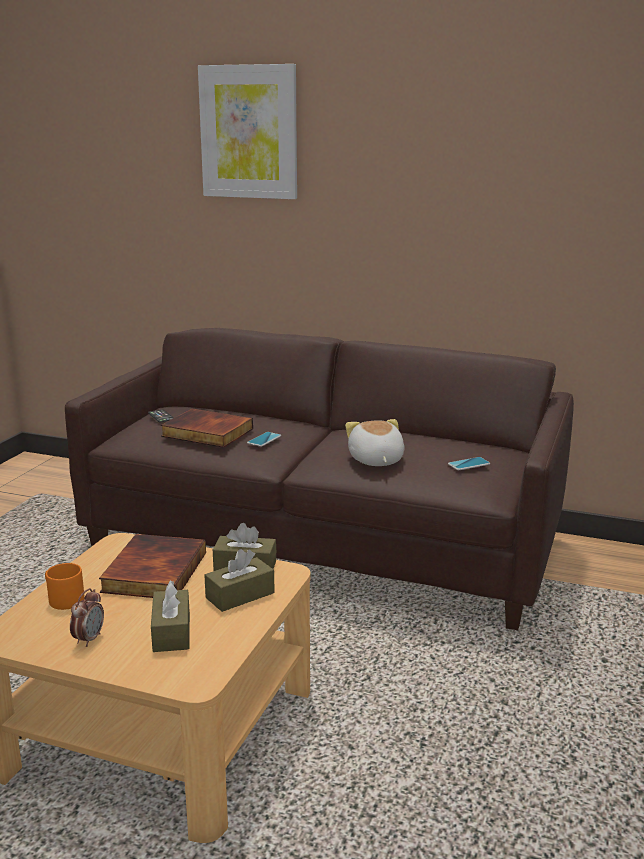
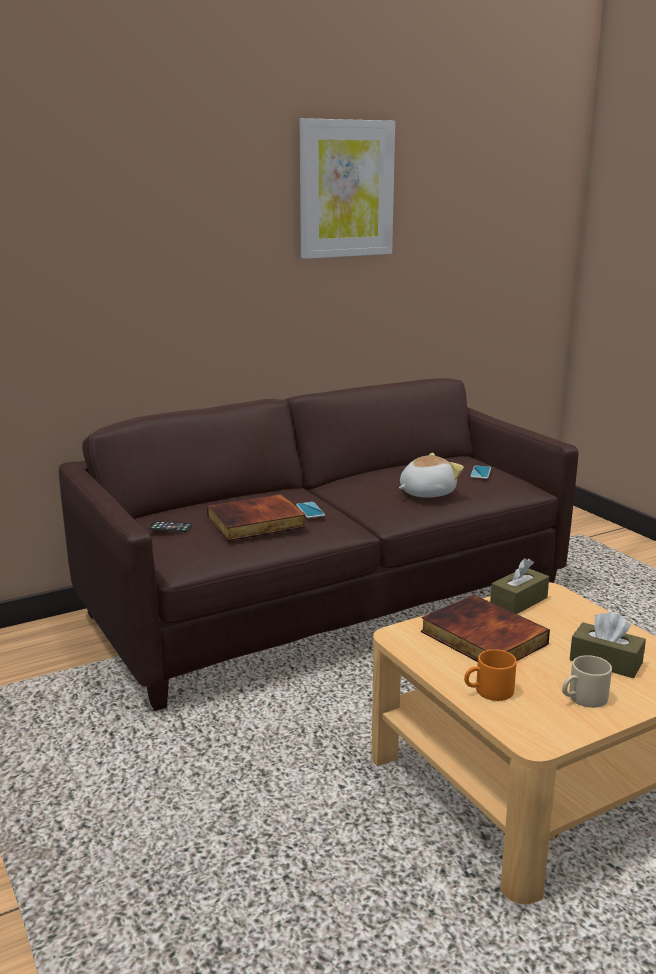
camera: 50 degrees left, 0 degrees up
(89, 639) = (583, 699): alarm clock -> beige mug
(240, 595) = (569, 618): brown tissue box -> none
(249, 132) = (145, 186): picture -> picture (346, 189)
(375, 460) = (426, 493): plush toy -> plush toy turned 120 degrees clockwise

